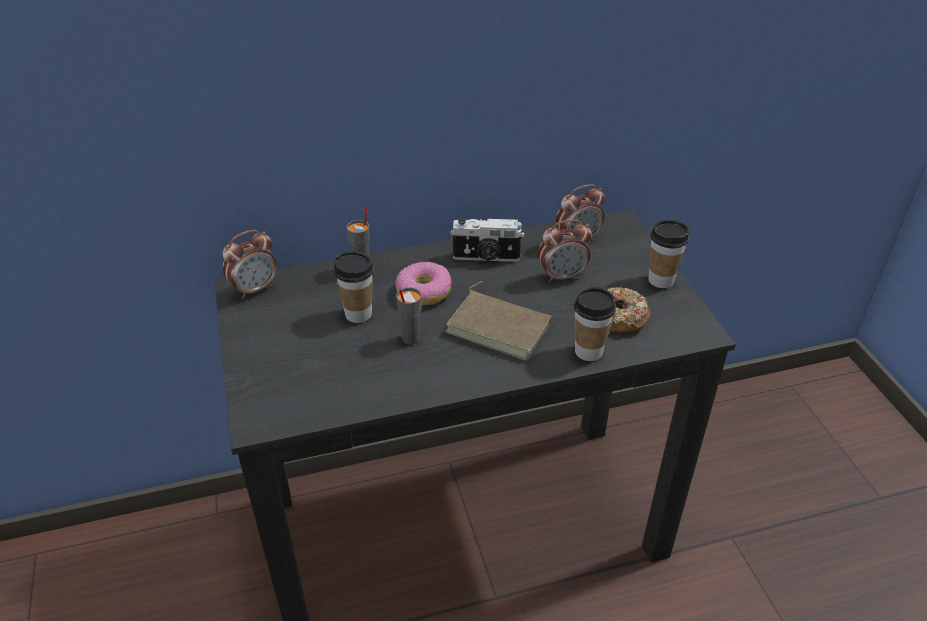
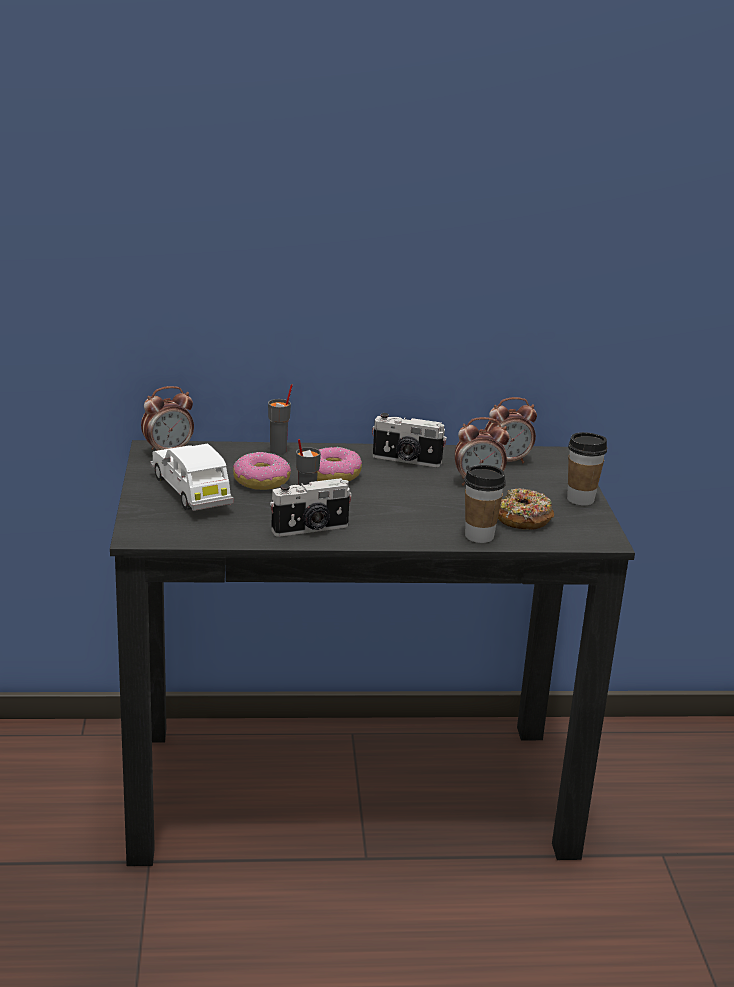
camera: 10 degrees right, 15 degrees down
(293, 346) = (191, 493): none -> white toy car
(358, 314) = (262, 481): cup -> donut
(426, 375) = (311, 529): none -> camera
(500, 327) = (398, 508): brown book -> none

